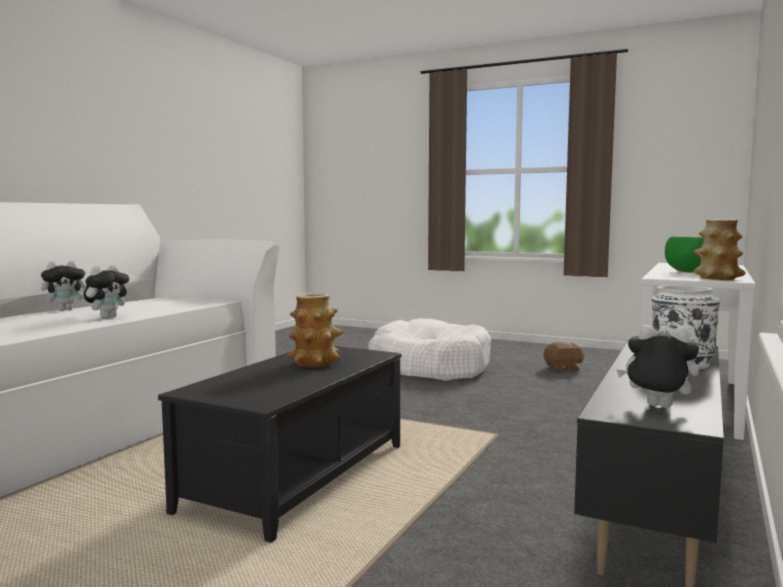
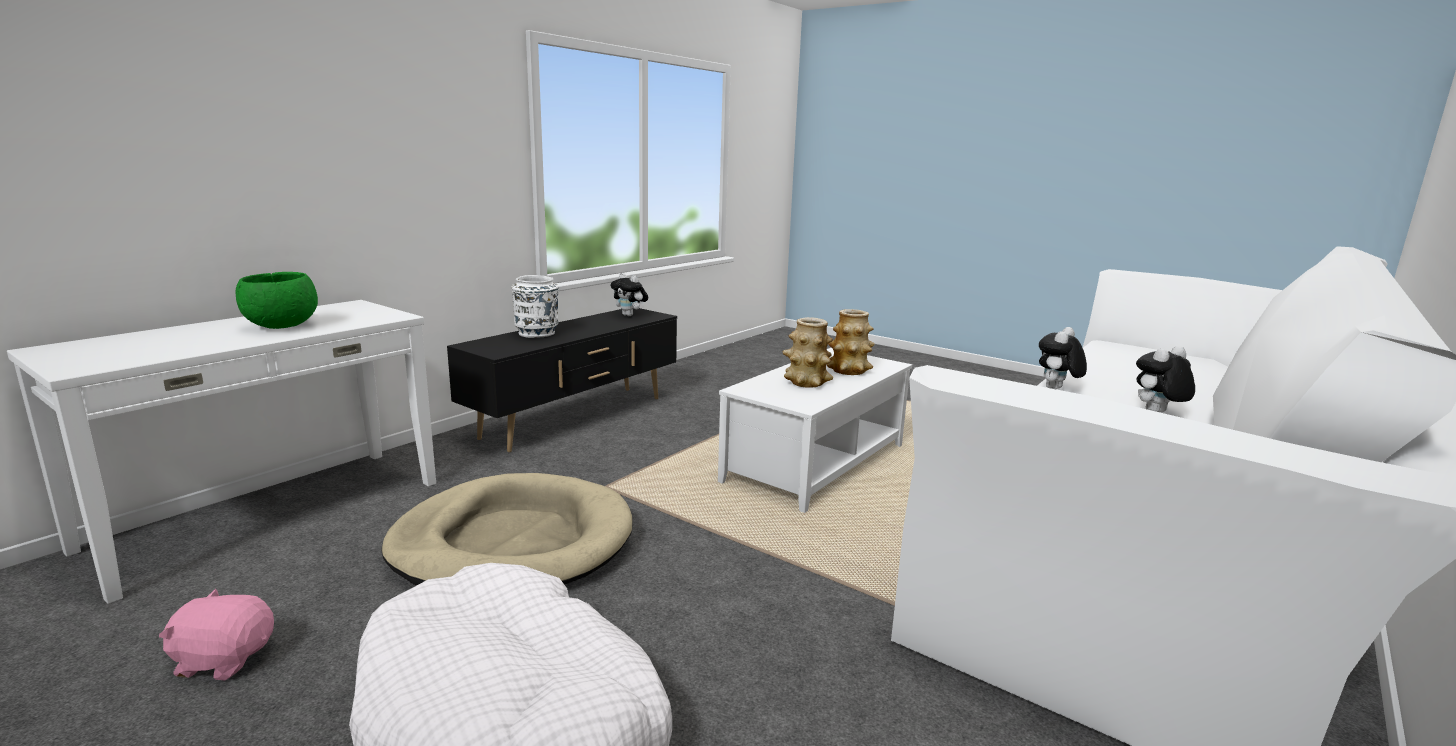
camera: 170 degrees left, 10 degrees up
(296, 476) = (817, 464): black coffee table -> white coffee table
(512, 403) = (513, 543): none -> beige dog bed
(563, 369) = (224, 659): brown plush toy -> pink plush toy
(717, 278) = (347, 309): vase -> vase (849, 371)

